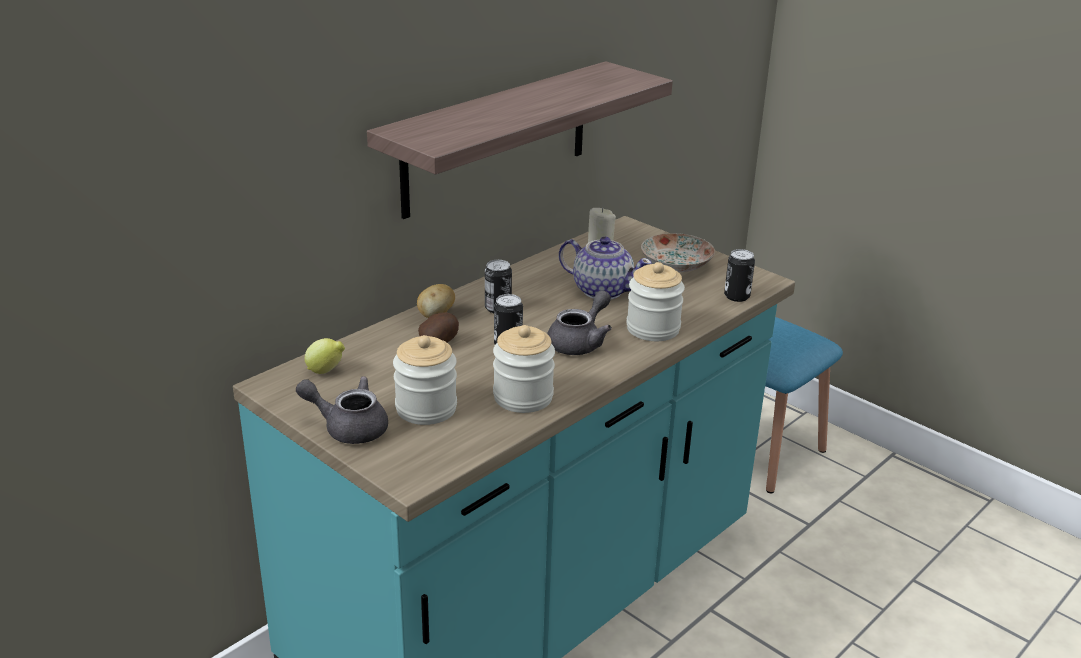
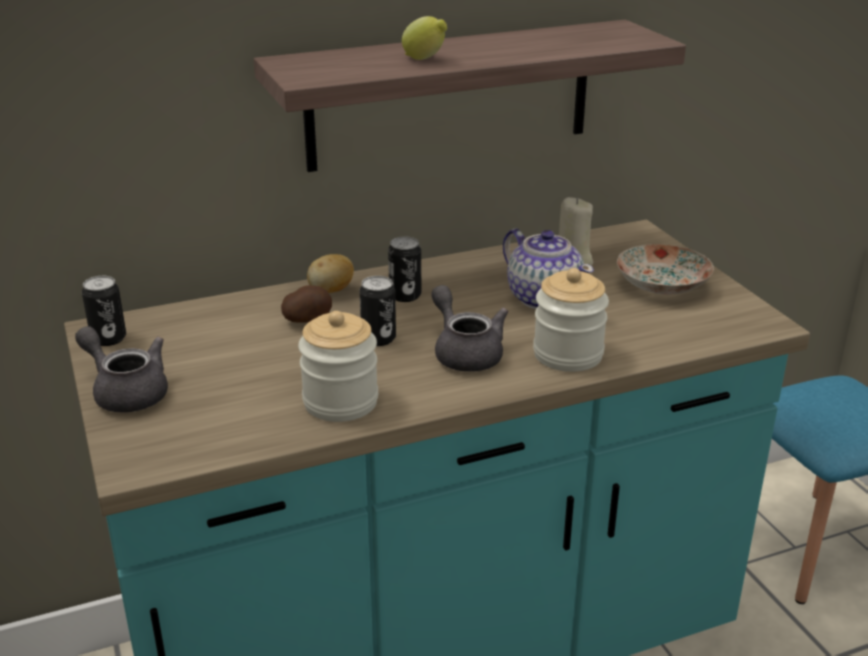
camera: 25 degrees right, 0 degrees up
(326, 371) = (164, 327): lemon -> lemon (425, 59)
(426, 409) = (224, 390): jar -> none
(580, 342) = (465, 352): grey teapot -> grey teapot turned 90 degrees counterclockwise
(736, 296) = (711, 336): can -> can (109, 338)

